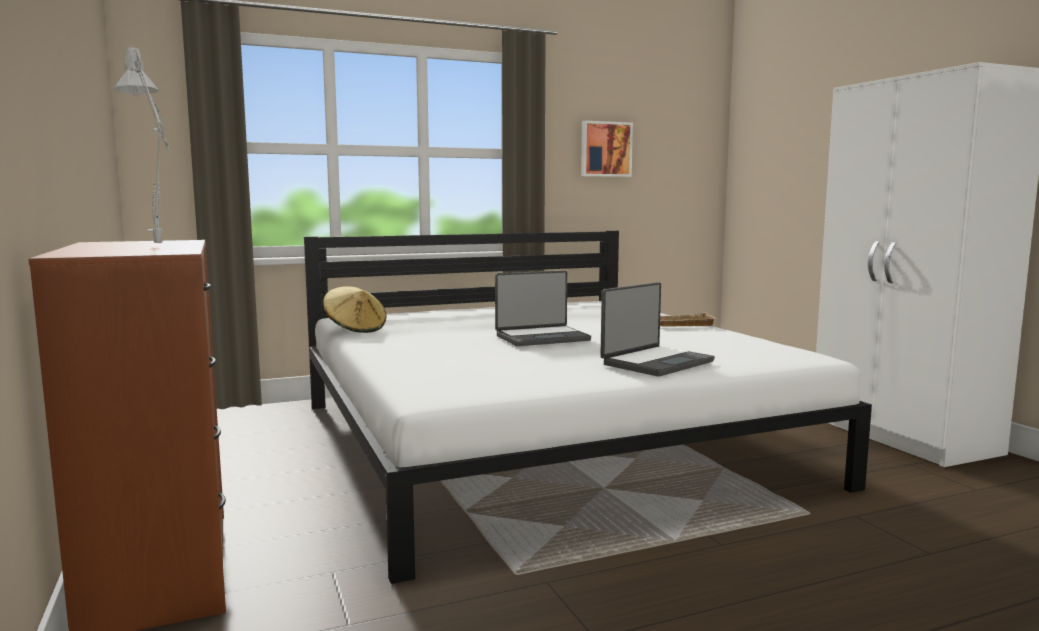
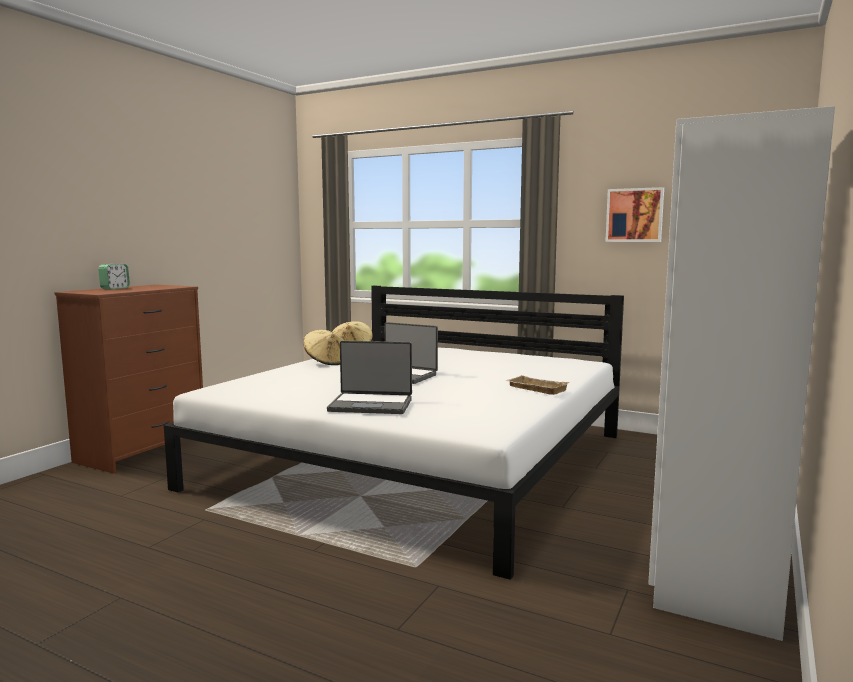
camera: 50 degrees right, 0 degrees up
(91, 248) = (115, 288): none -> alarm clock
(161, 246) = (134, 289): grey table lamp -> none
(393, 343) = (327, 362): none -> beige hat

